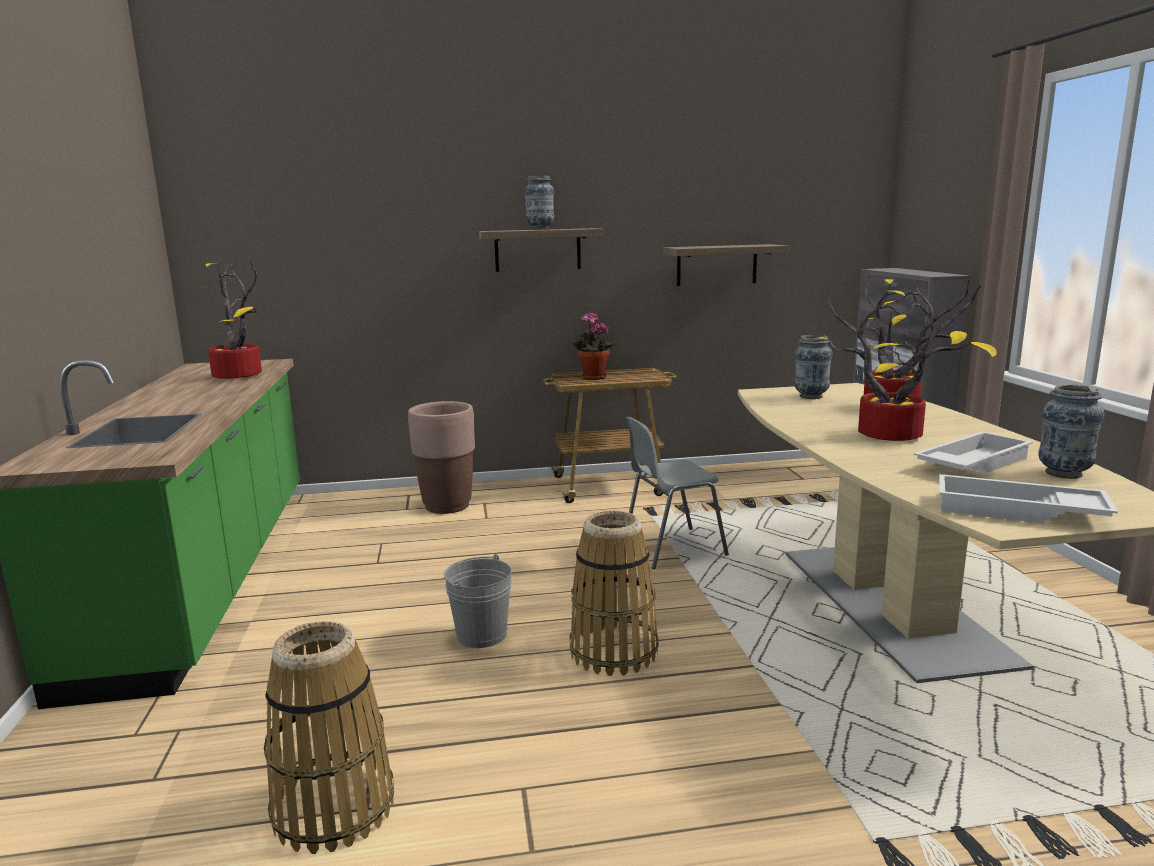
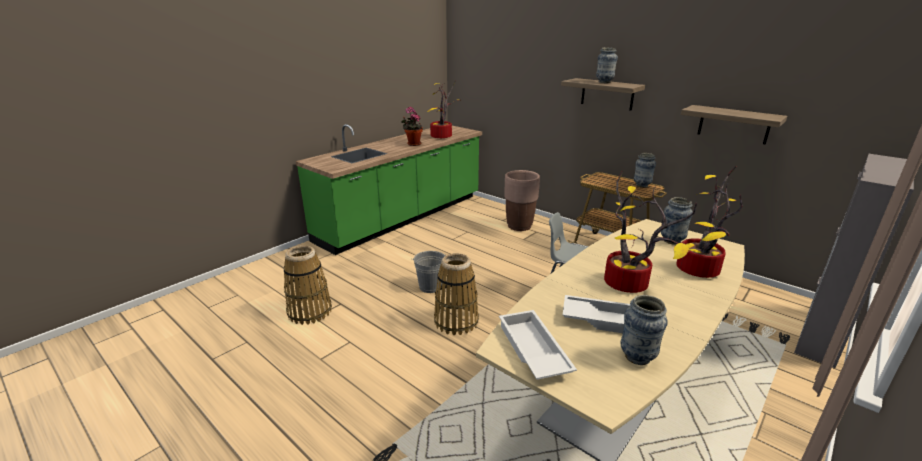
camera: 50 degrees right, 10 degrees up
(592, 378) = (611, 182): potted plant -> potted plant (413, 144)
(631, 373) = (641, 185): none -> vase

